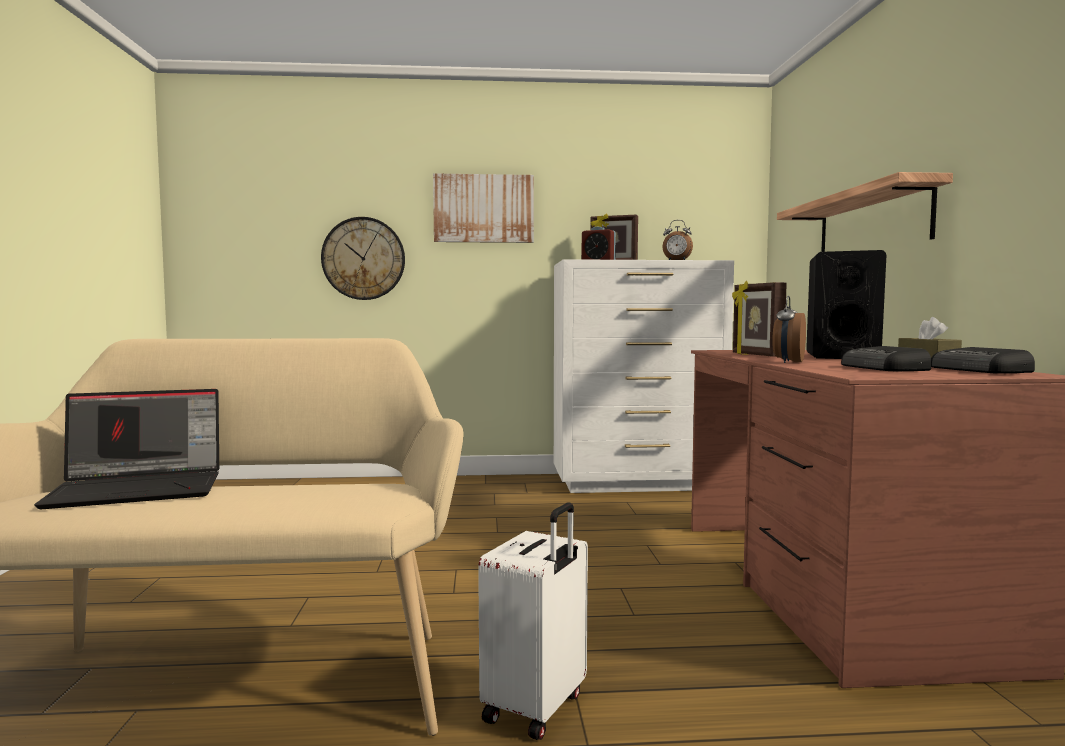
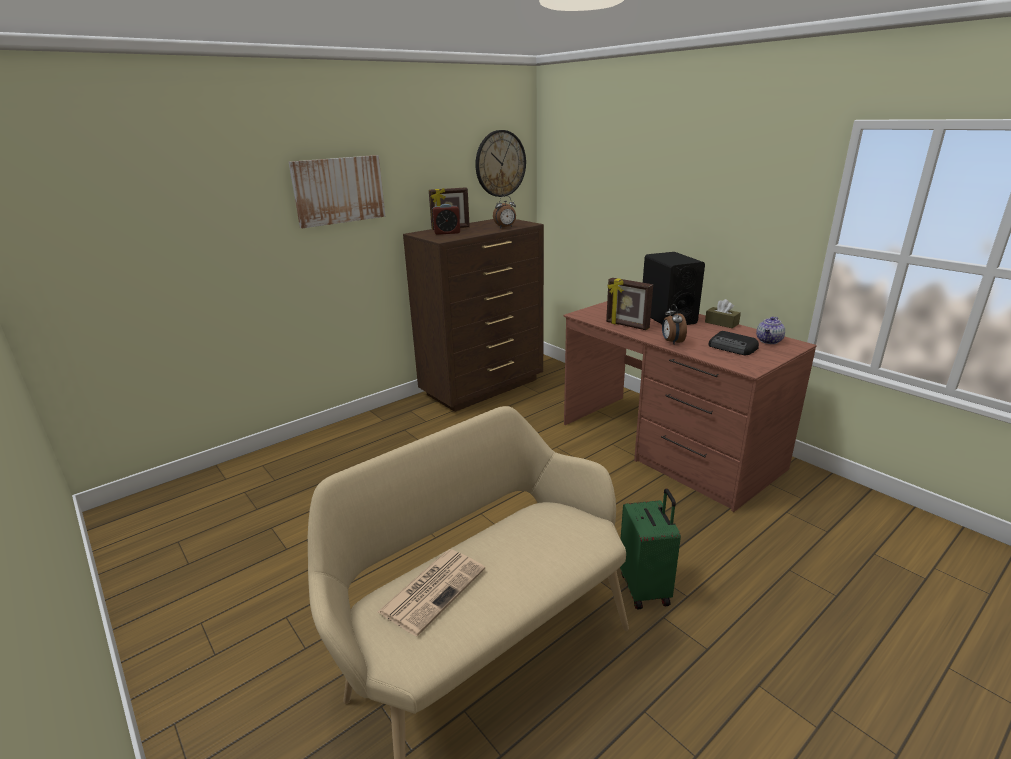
camera: 35 degrees left, 20 degrees up
(141, 488) = (433, 589): laptop -> newspaper
(363, 258) = (235, 254): wall clock -> wall clock (500, 164)
(537, 708) = (645, 588): white suitcase -> green suitcase
(638, 483) = (483, 387): white dresser -> brown dresser
(871, 222) = (650, 211): shelf -> none
(980, 370) = (769, 341): radio -> teapot

